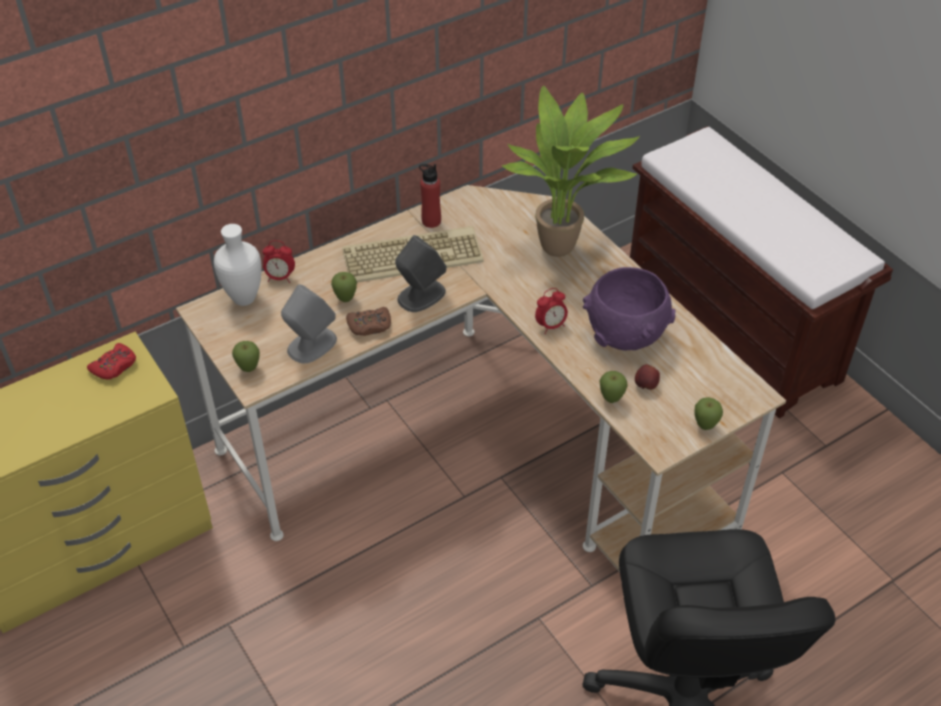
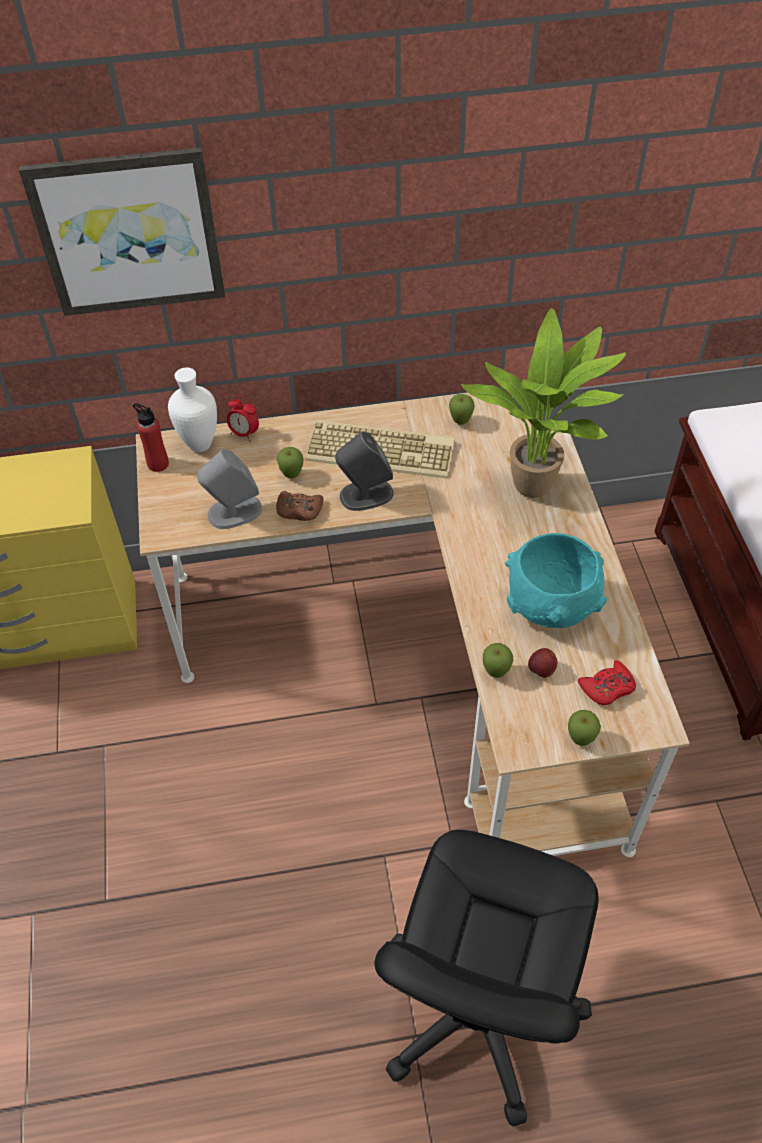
camera: 25 degrees right, 5 degrees up
(114, 366) = (54, 474): red game controller -> red game controller (607, 687)
(166, 107) = (129, 232): none -> picture
(249, 369) = (164, 517): apple -> apple (460, 422)
(431, 221) = (419, 419): red bottle -> red bottle (158, 464)
(551, 326) = (477, 570): alarm clock -> none
(626, 335) = (552, 606): purple bowl -> turquoise bowl

